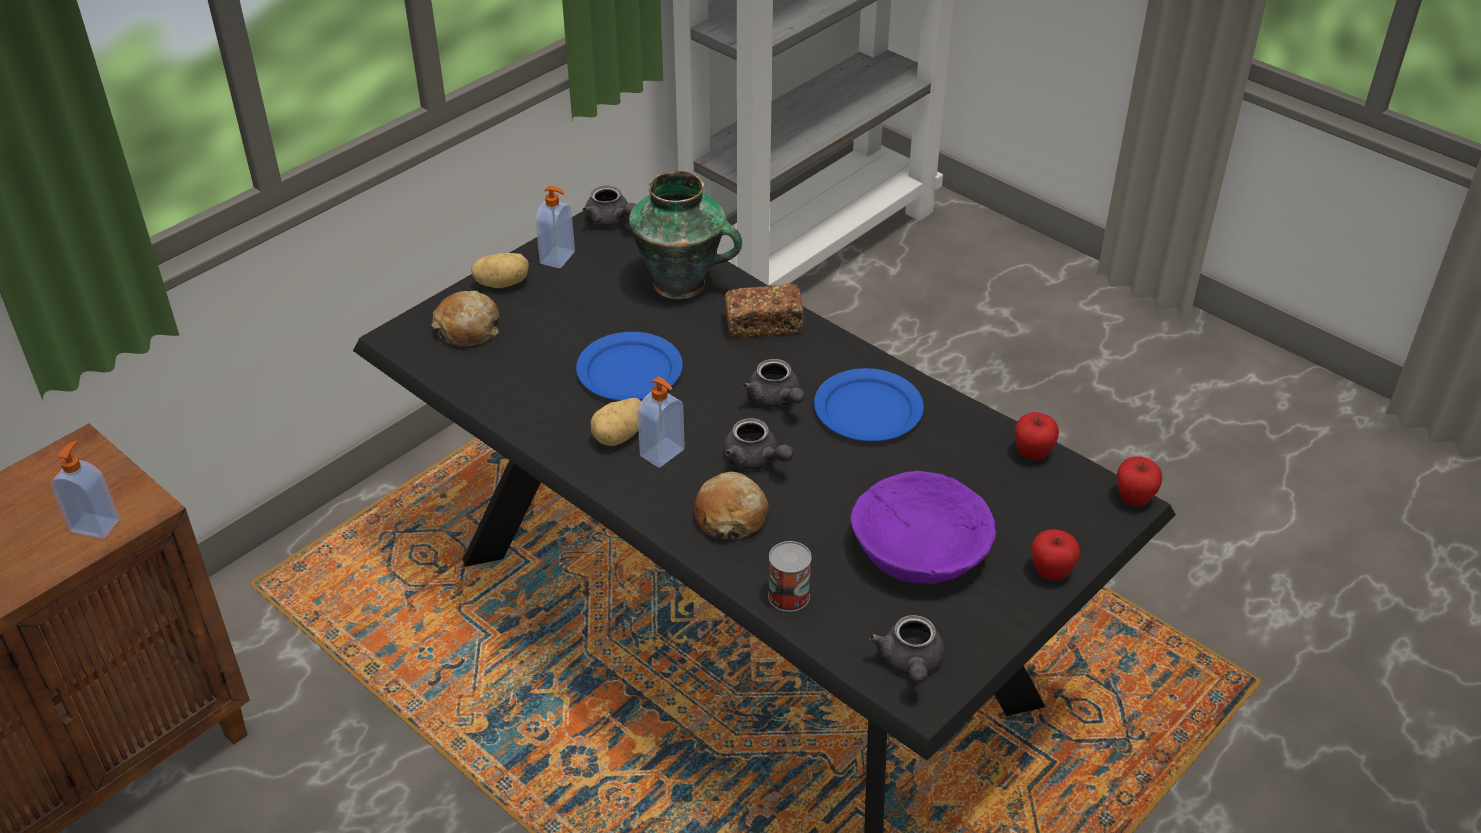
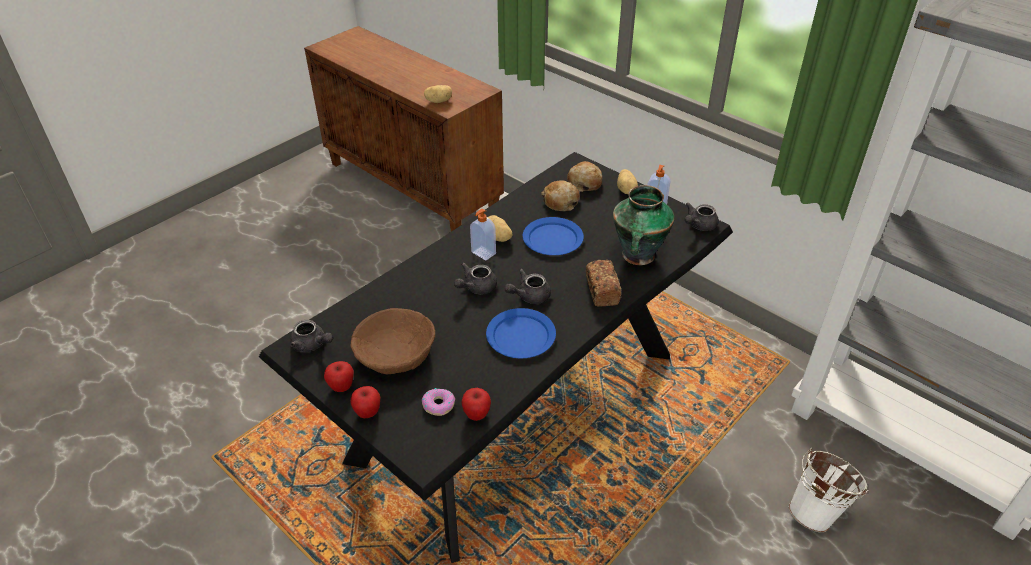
camera: 90 degrees right, 0 degrees up
(96, 525) = (439, 101): soap dispenser -> potato
(730, 516) = (432, 278): bread -> bread (560, 202)
(789, 596) = (370, 300): can -> none
(910, 664) = (312, 345): grey teapot -> grey teapot turned 150 degrees counterclockwise
(912, 341) = (817, 511): none -> white bucket
(920, 550) = (395, 353): purple bowl -> brown bowl
(1021, 494) = (438, 405): none -> donut
(1134, 499) = (428, 466): apple -> apple (341, 387)

